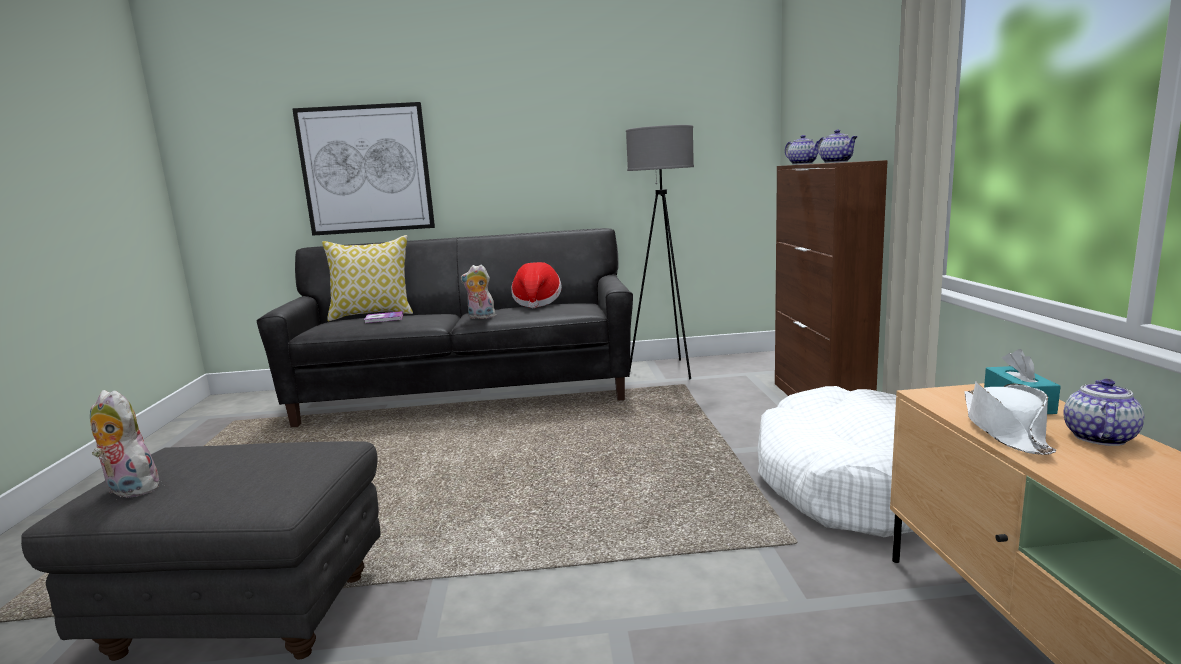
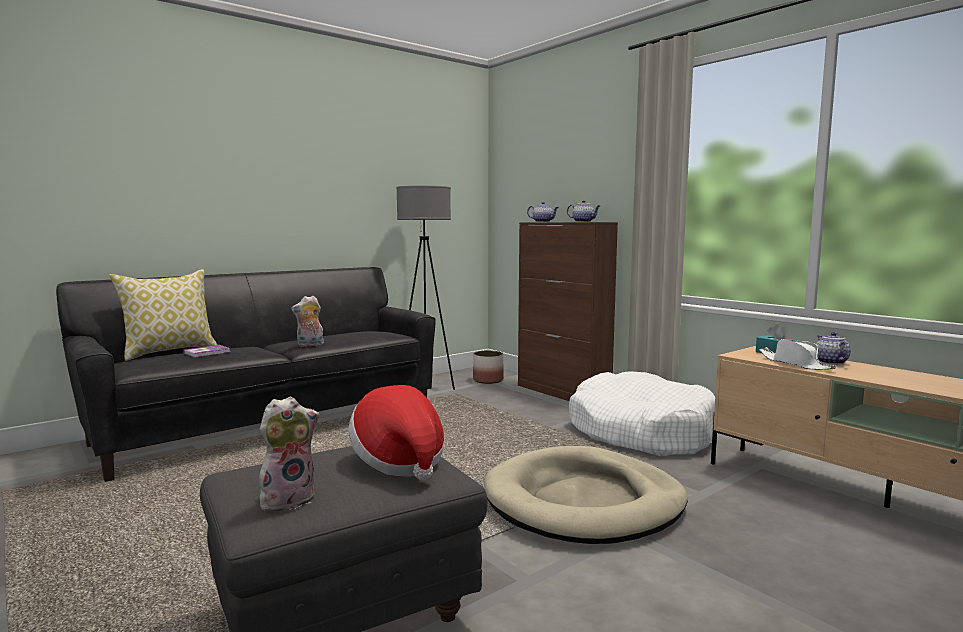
camera: 35 degrees left, 5 degrees down
(129, 490) = (288, 499): plush toy -> plush toy turned 150 degrees clockwise
(366, 169) = (144, 201): picture -> none
(537, 303) = (341, 331): hat -> hat (399, 461)
(626, 565) = (584, 502): none -> beige dog bed
(747, 372) = (488, 380): none -> planter

